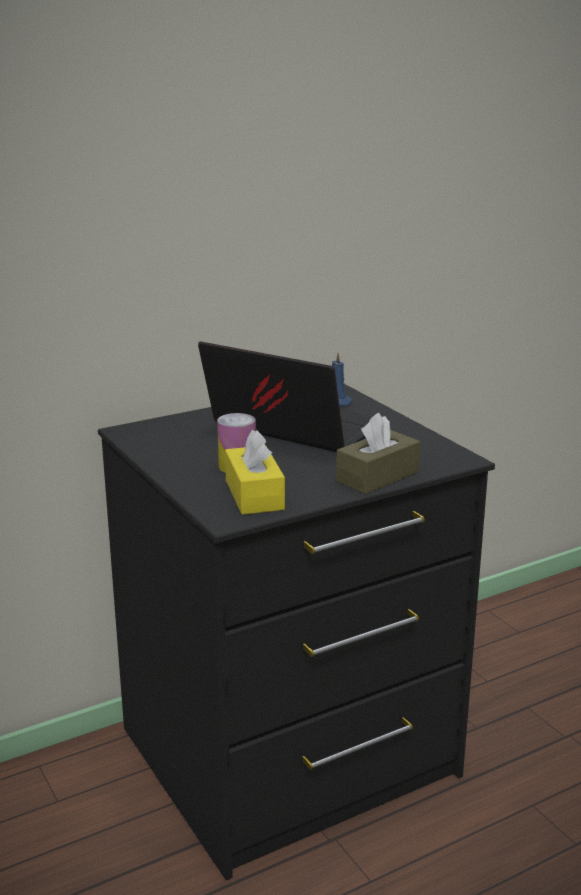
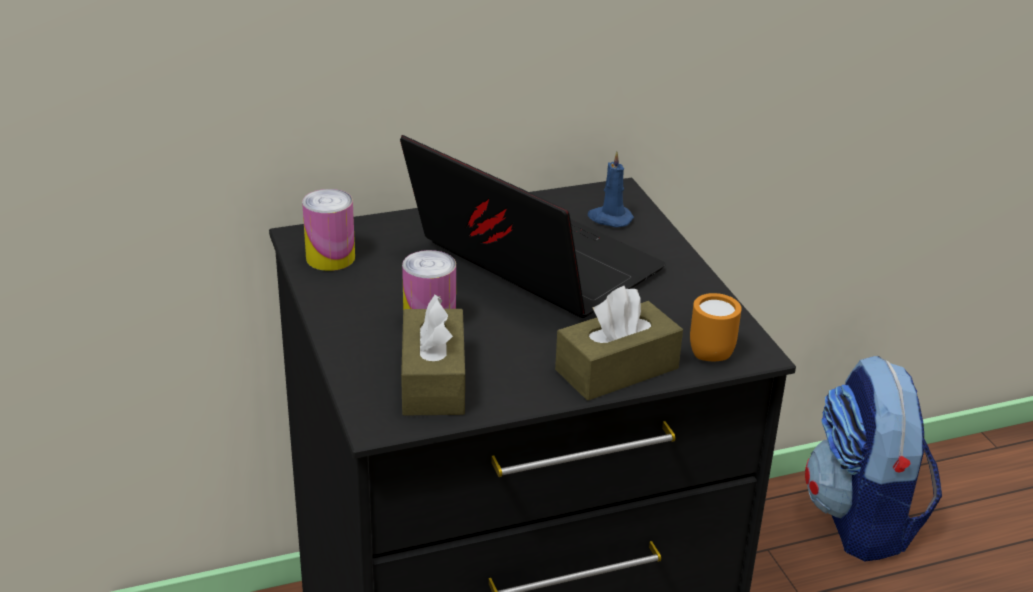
camera: 10 degrees right, 10 degrees up
(150, 439) = (330, 257): none -> can
(254, 495) = (433, 381): yellow tissue box -> brown tissue box
(435, 461) = (709, 351): none -> orange mug
(514, 629) = (862, 519): none -> backpack

